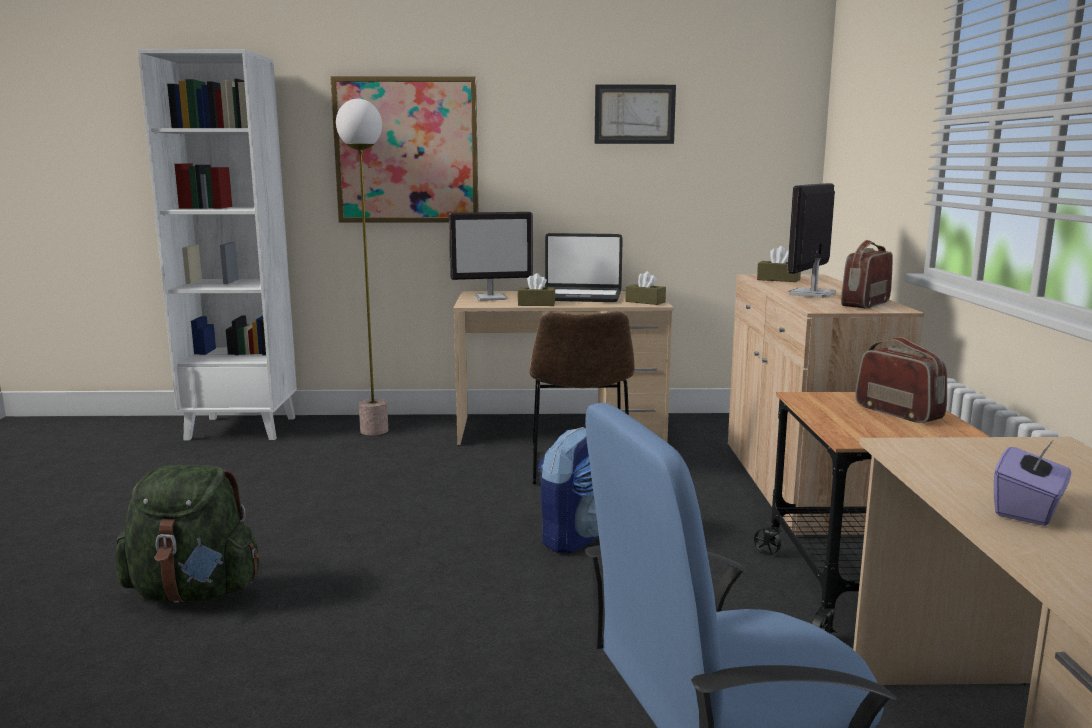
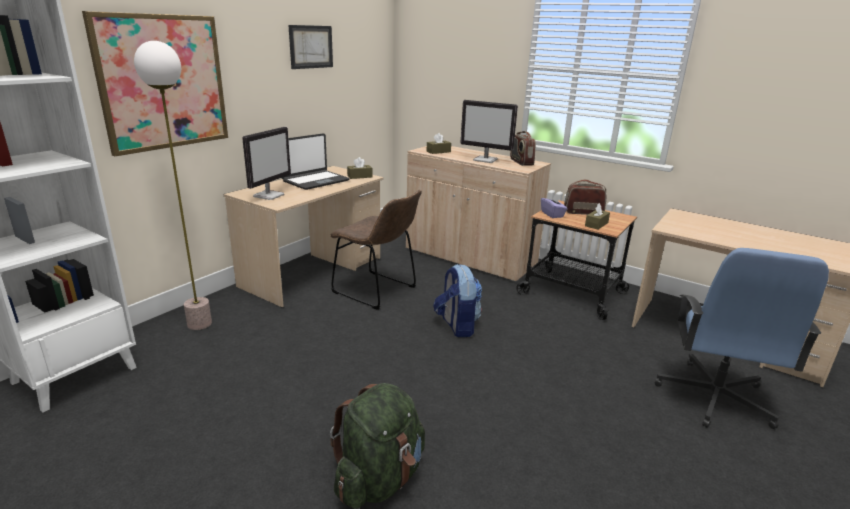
camera: 55 degrees left, 10 degrees up
(536, 304) = (314, 193): brown tissue box -> brown tissue box (596, 224)
(811, 294) = (486, 160): monitor -> monitor turned 45 degrees counterclockwise
(1028, 510) = (741, 239): purple tissue box -> purple tissue box (552, 214)

